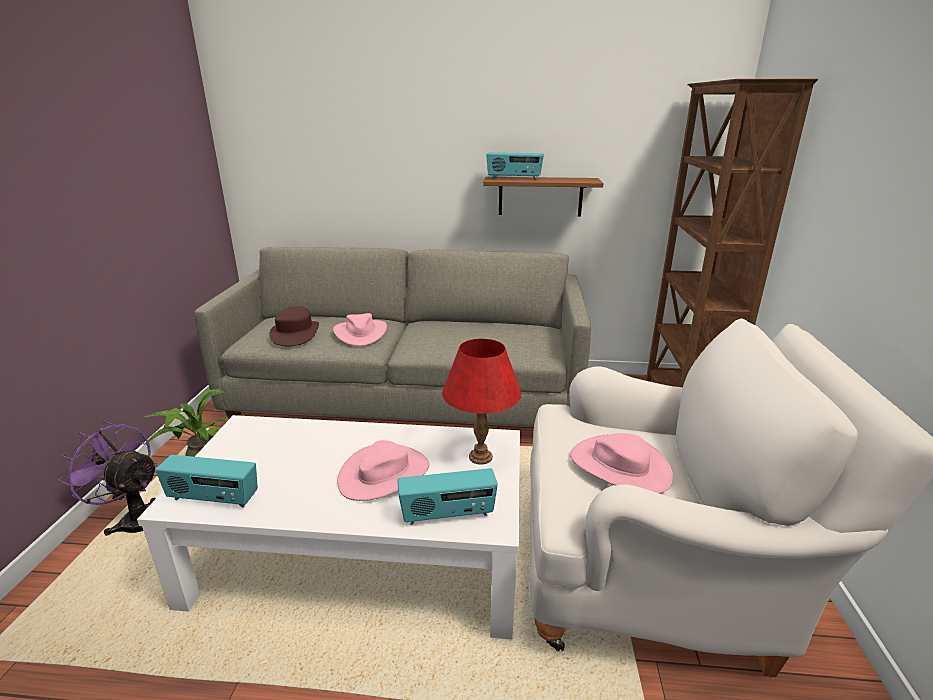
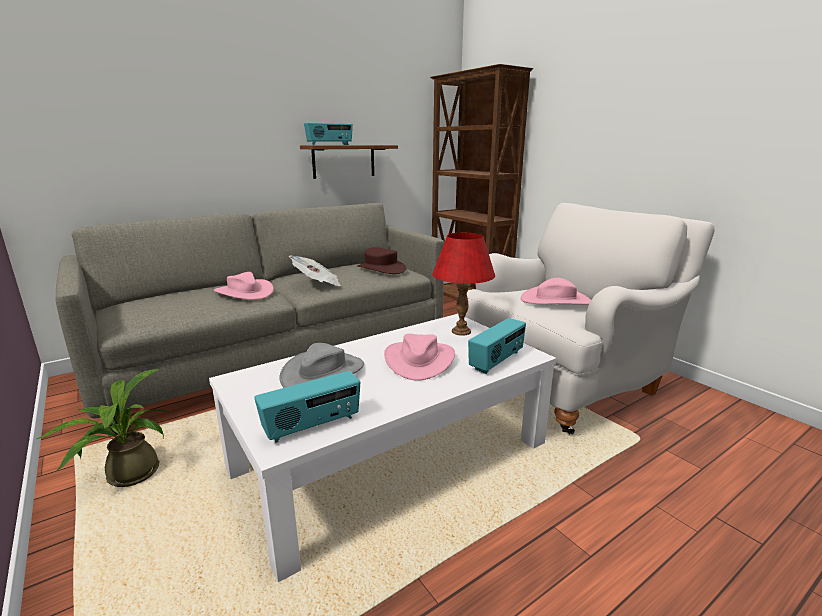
camera: 40 degrees left, 5 degrees down
(134, 519) = (107, 554): purple fan -> none
(295, 333) = (174, 306): brown hat -> brown hat (381, 268)
(298, 448) = (323, 372): none -> grey hat
(429, 341) = (317, 284): none -> newspaper

